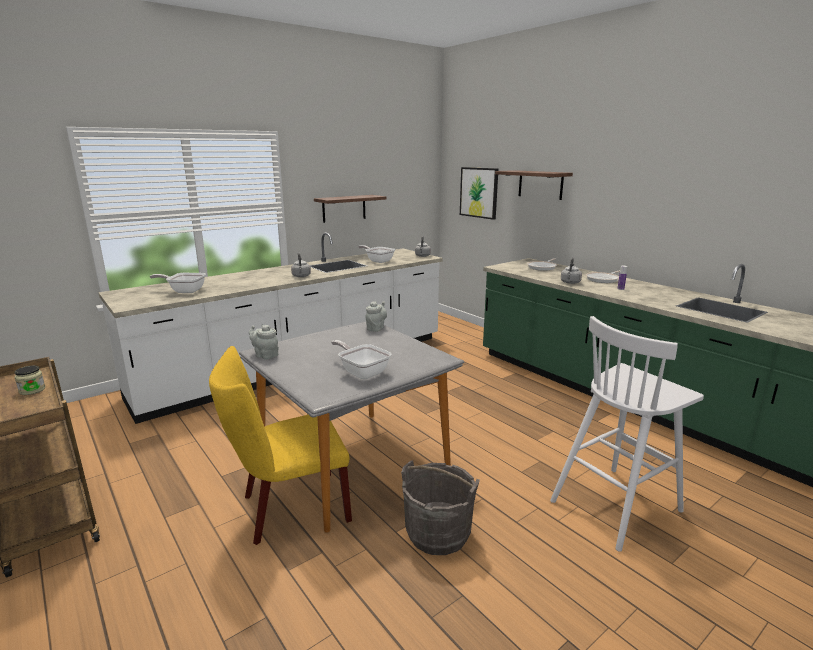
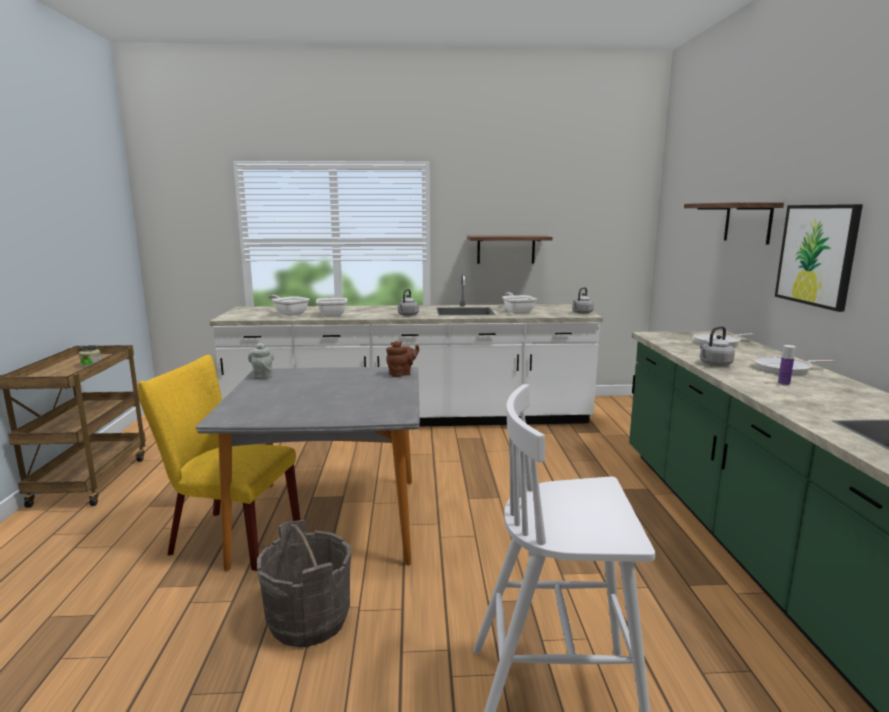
camera: 35 degrees right, 5 degrees down
(362, 372) = (301, 406): frying pan -> frying pan (333, 314)
(376, 328) = (401, 374): grey teapot -> brown teapot
(479, 192) = (687, 237): picture -> picture (817, 255)

